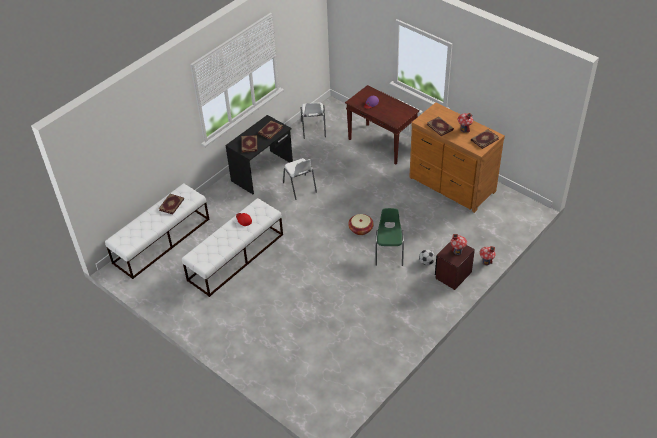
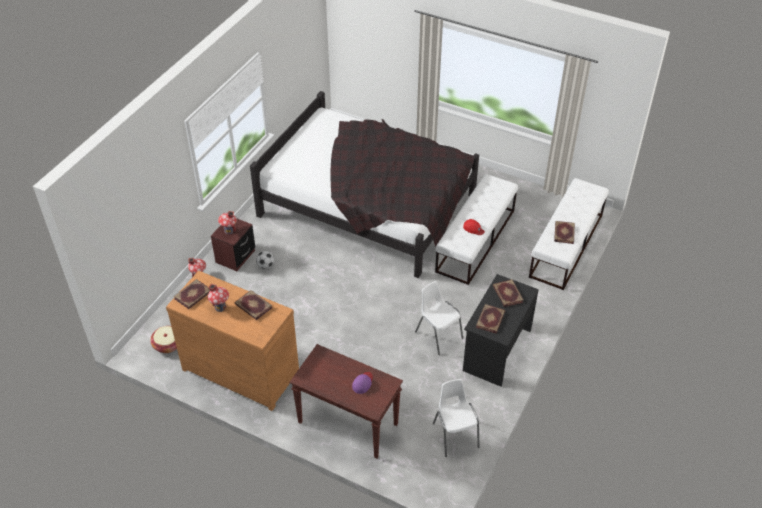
camera: 165 degrees right, 0 degrees up
(319, 310) = (369, 204): none -> black bed
(360, 229) = (347, 292): basket -> basket (168, 345)
(389, 253) = (308, 269): green chair -> none

